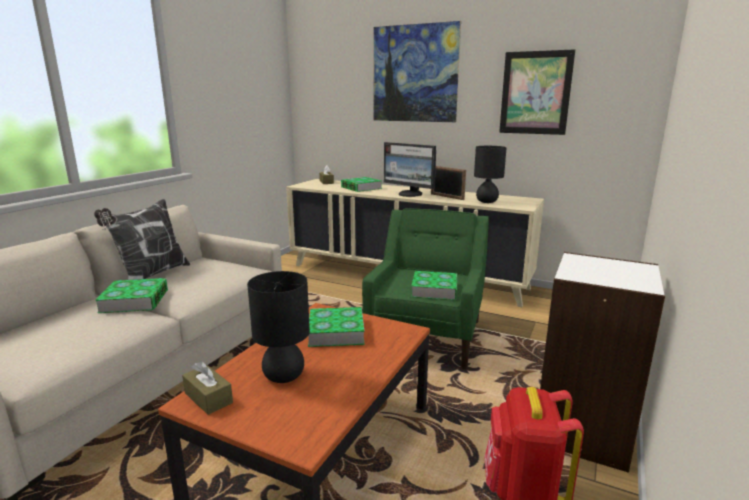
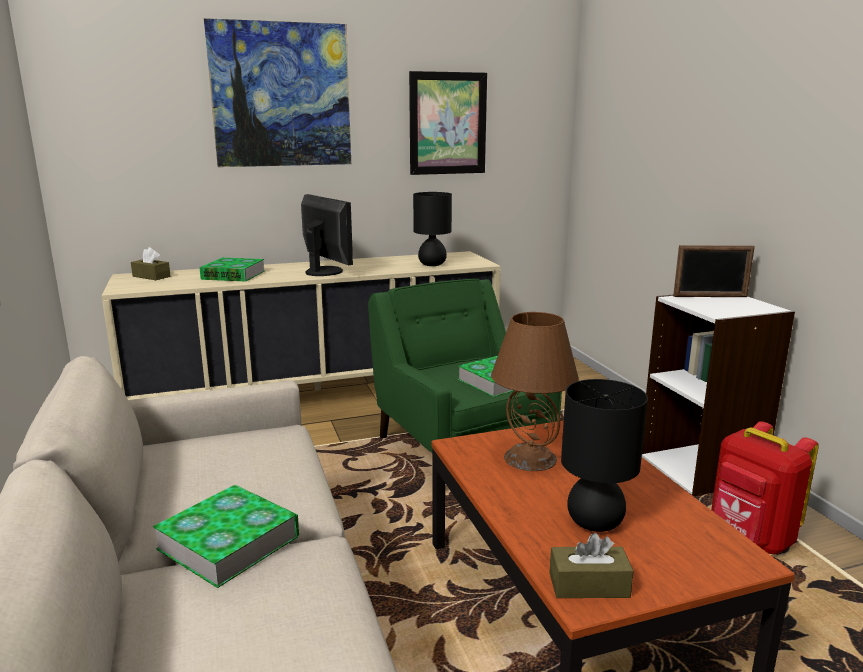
camera: 45 degrees left, 0 degrees up
(151, 275) = (141, 501): pillow -> none
(336, 332) = (529, 458): book -> brown table lamp
(410, 194) = (325, 272): monitor -> monitor turned 120 degrees counterclockwise
(447, 197) = (376, 267): picture frame -> picture frame (710, 296)

